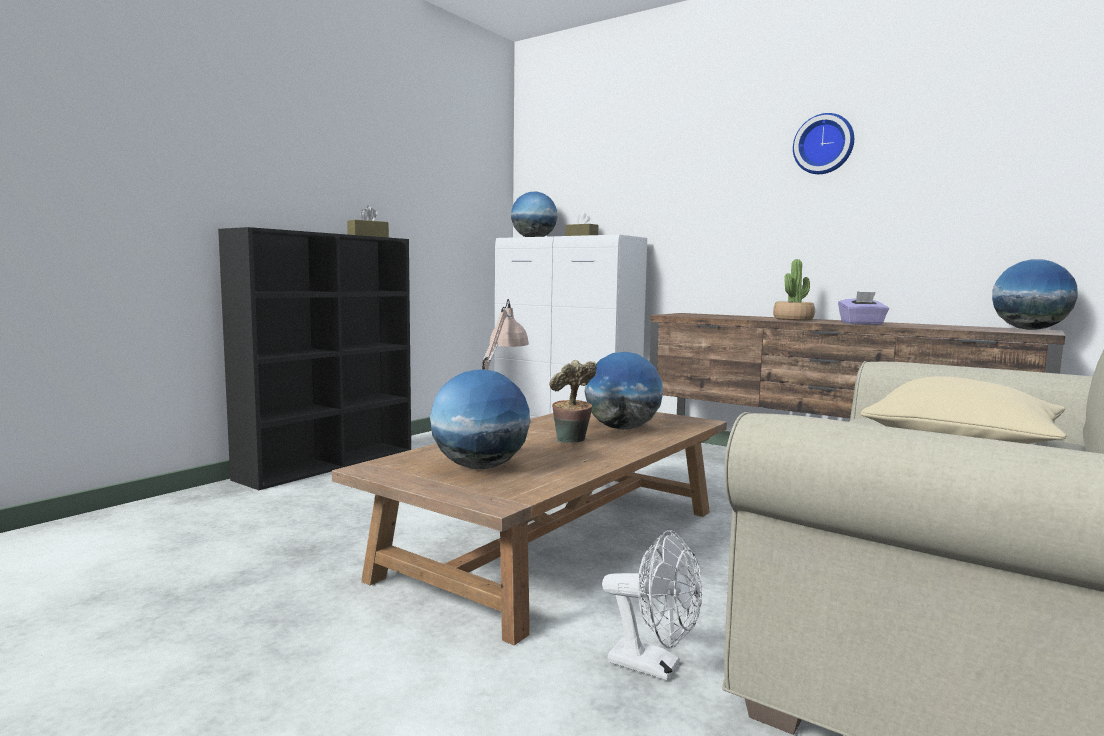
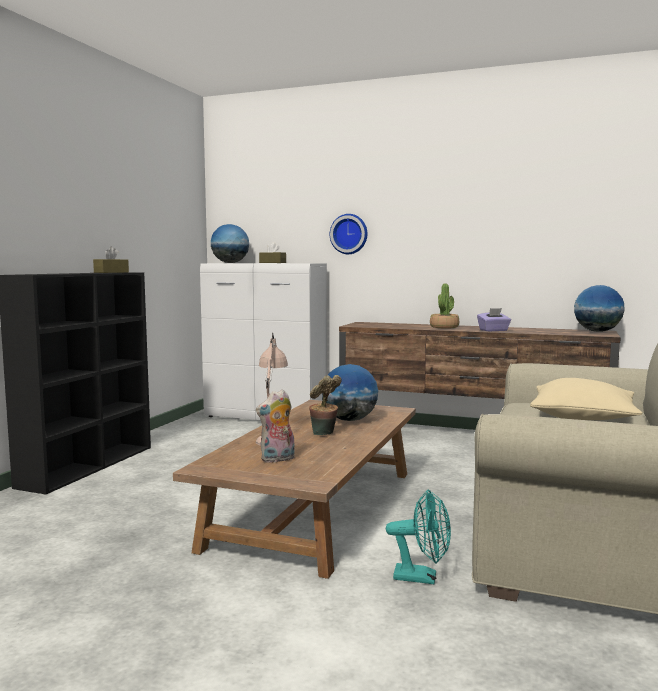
camera: 15 degrees left, 0 degrees up
(480, 467) = (277, 459): globe -> plush toy
(655, 666) = (422, 577): white fan -> turquoise fan
(824, 144) = (458, 199): wall clock -> wall clock (349, 234)

